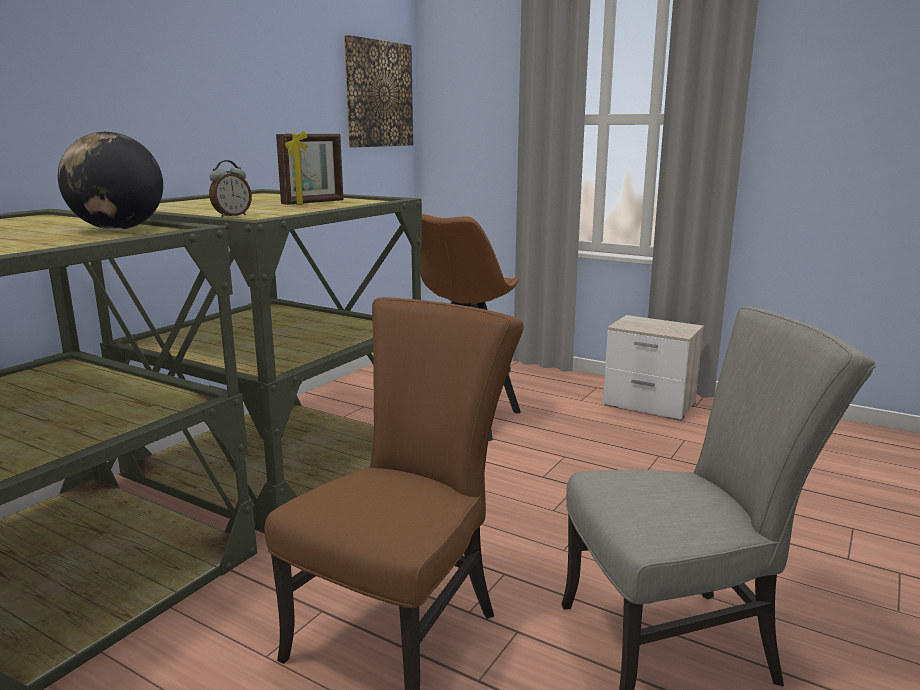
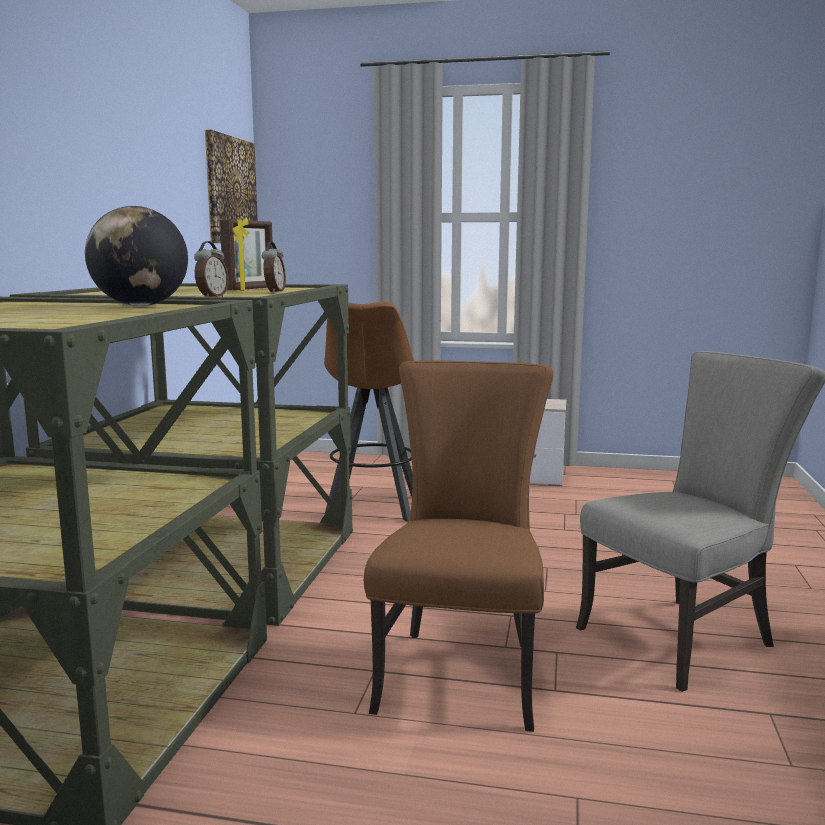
camera: 20 degrees left, 5 degrees down
(319, 208) = (274, 292): none -> alarm clock

